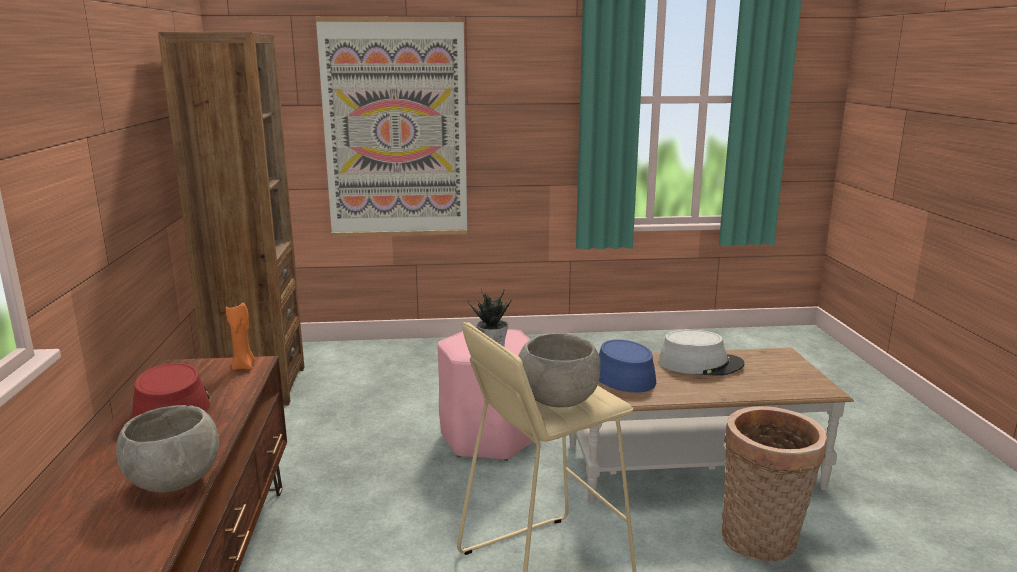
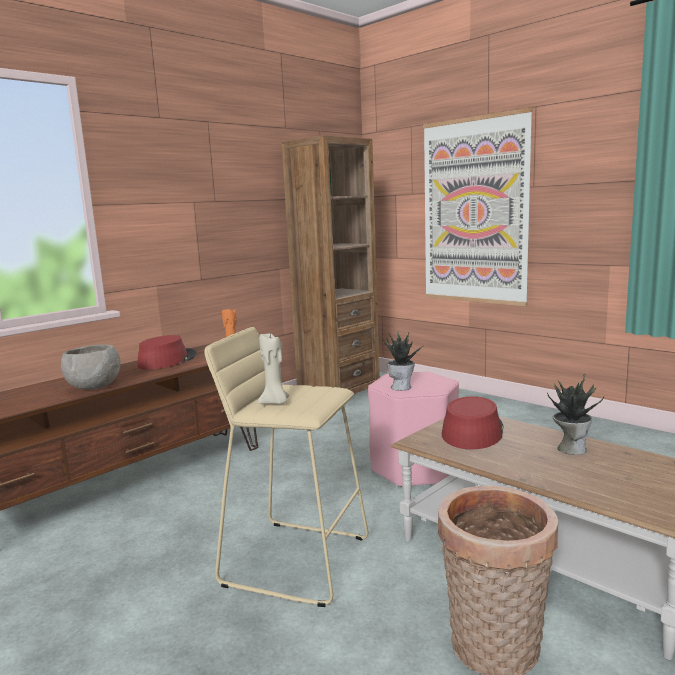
camera: 50 degrees right, 5 degrees down
(557, 401) = (275, 402): grey bowl -> beige candle
(619, 374) = (472, 431): blue hat -> red hat
(700, 364) = (570, 448): grey hat -> potted plant

